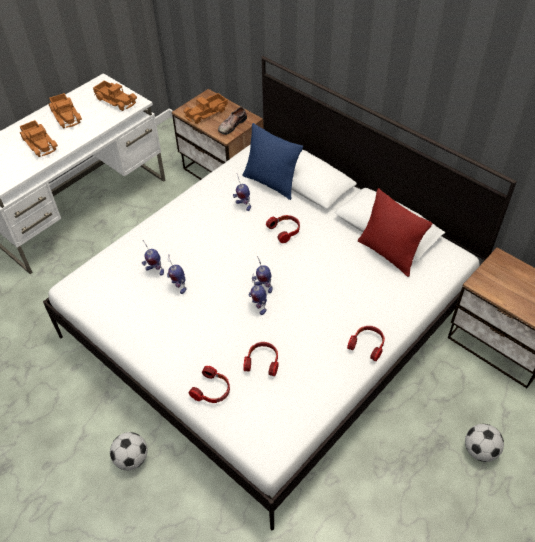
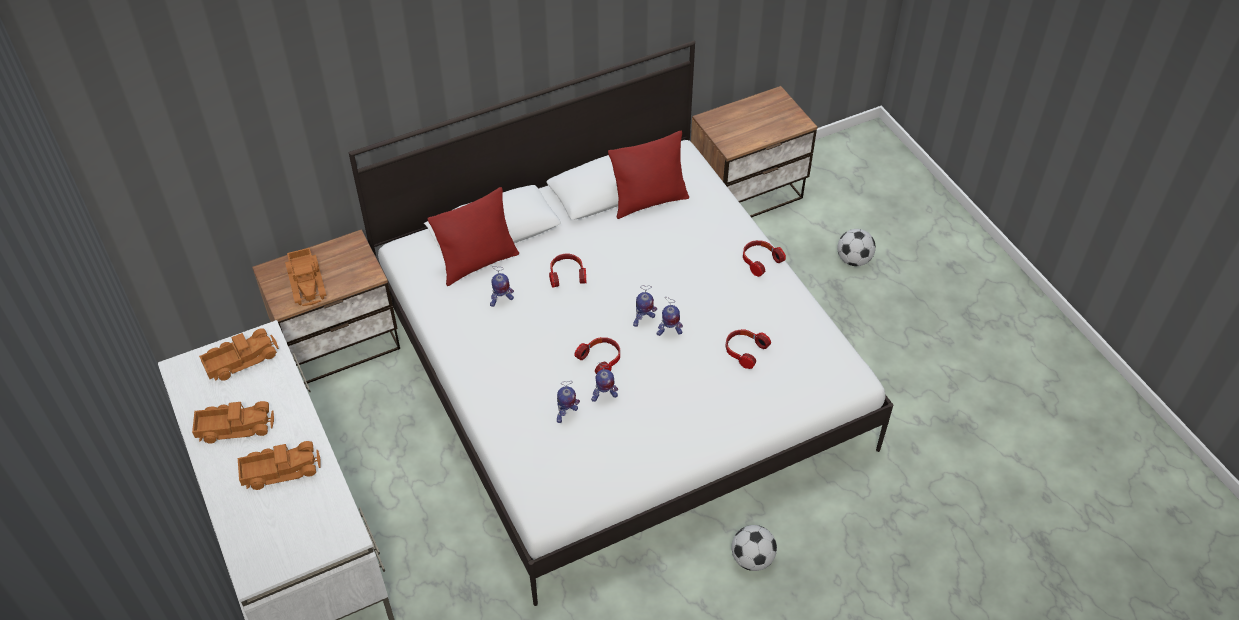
camera: 70 degrees left, 0 degrees up
(212, 390) = (763, 403): headphones -> headphones (601, 359)
(231, 125) = (352, 264): shoe -> none
(271, 183) = (478, 263): blue pillow -> red pillow

